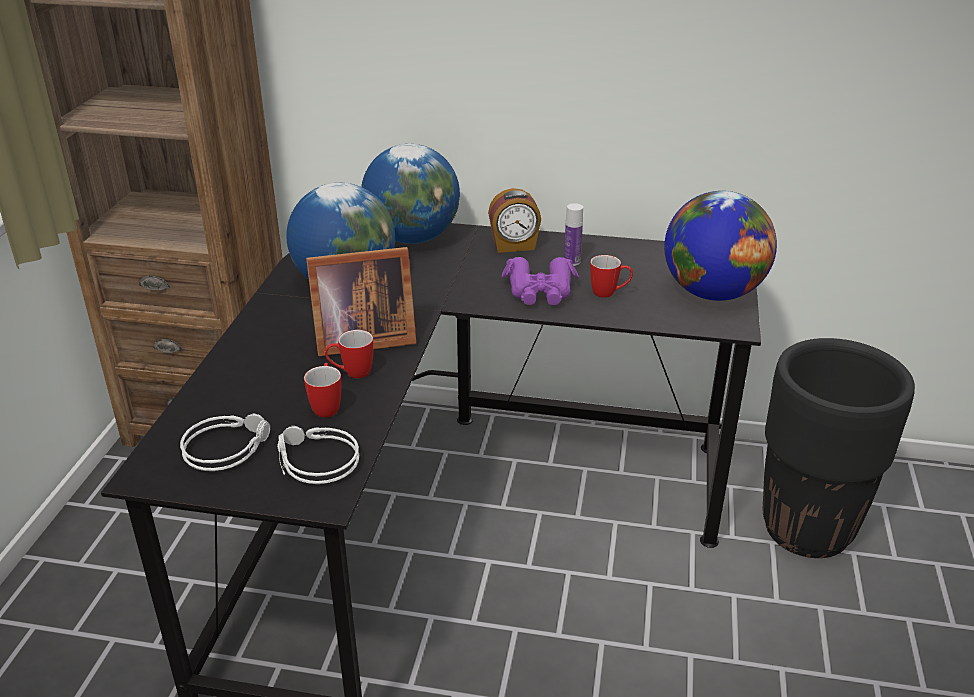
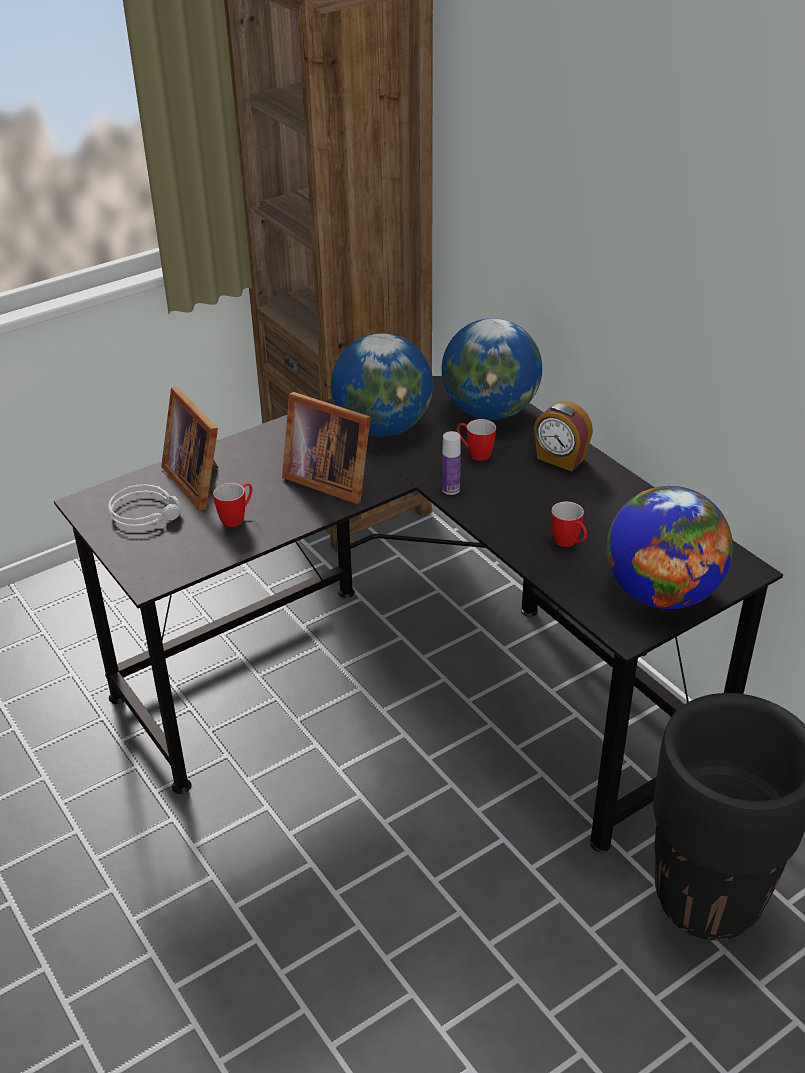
camera: 45 degrees right, 5 degrees up
(239, 396) = (199, 480): none -> picture frame
(314, 462) = (177, 552): grey headphones -> none
(351, 373) = (285, 502): mug -> mug (475, 454)
(540, 291) = (516, 511): purple binoculars -> none
(572, 261) = (585, 498): bottle -> bottle (450, 489)

